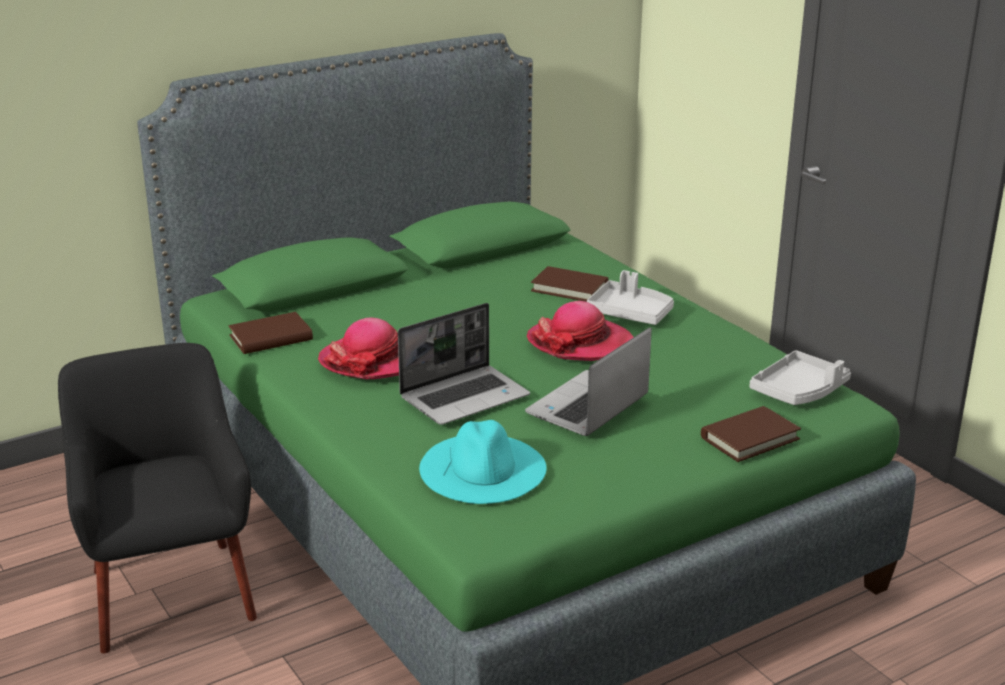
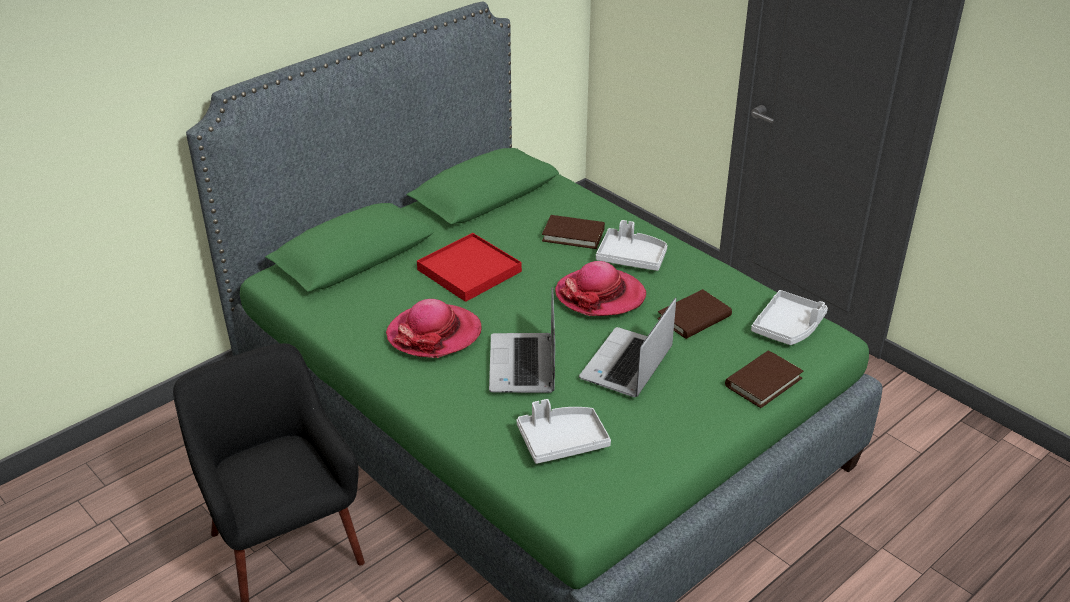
camera: 10 degrees left, 10 degrees up
(271, 338) = (336, 318): brown book -> brown book (694, 318)
(437, 310) = (469, 271): none -> red tray
(465, 396) = (523, 366): laptop -> laptop turned 135 degrees clockwise
(483, 468) = (562, 441): turquoise hat -> grey tray

